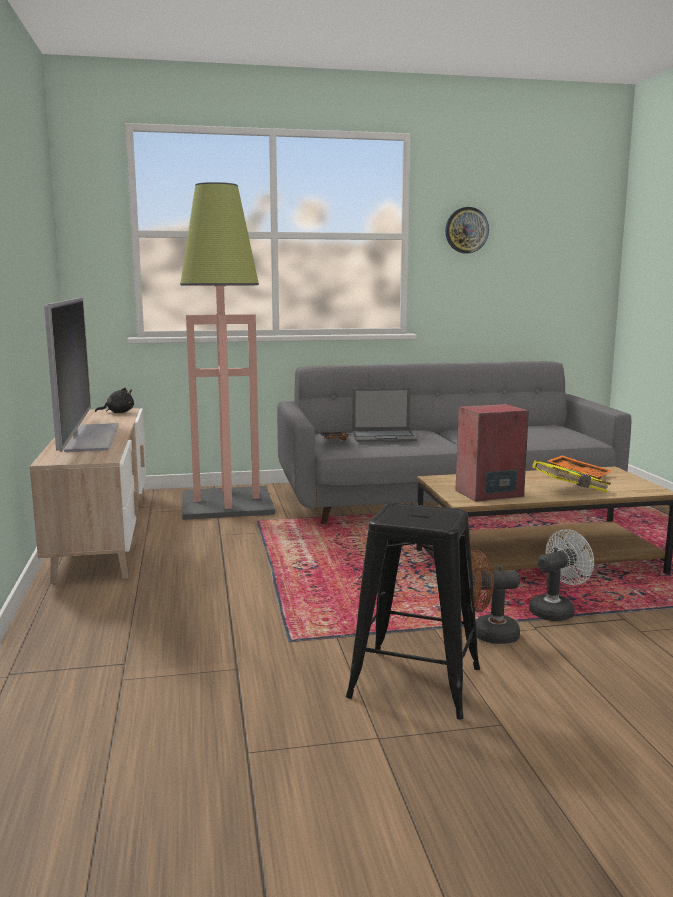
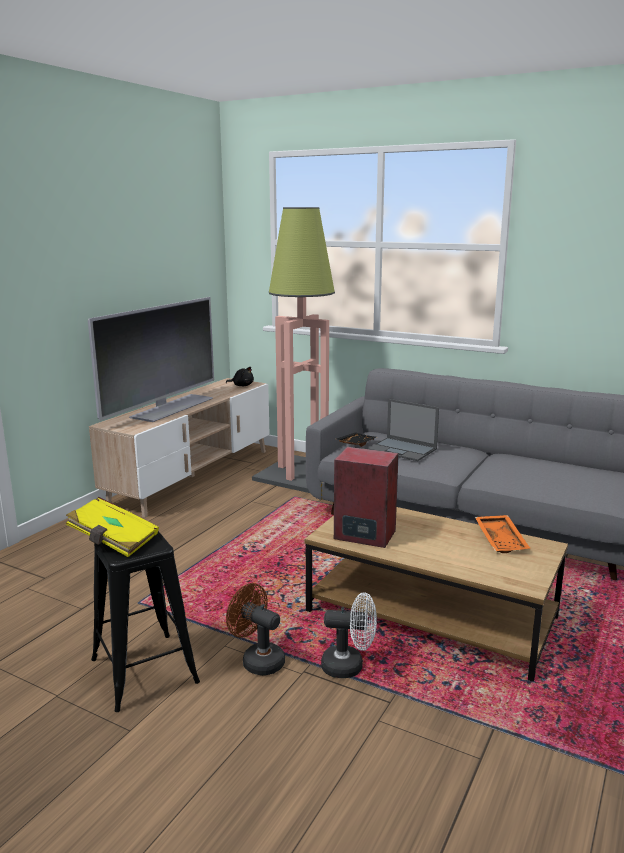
camera: 40 degrees right, 5 degrees up
(466, 230) = (574, 241): wall clock -> none
(570, 490) = (444, 556): yellow book -> yellow book (113, 541)

